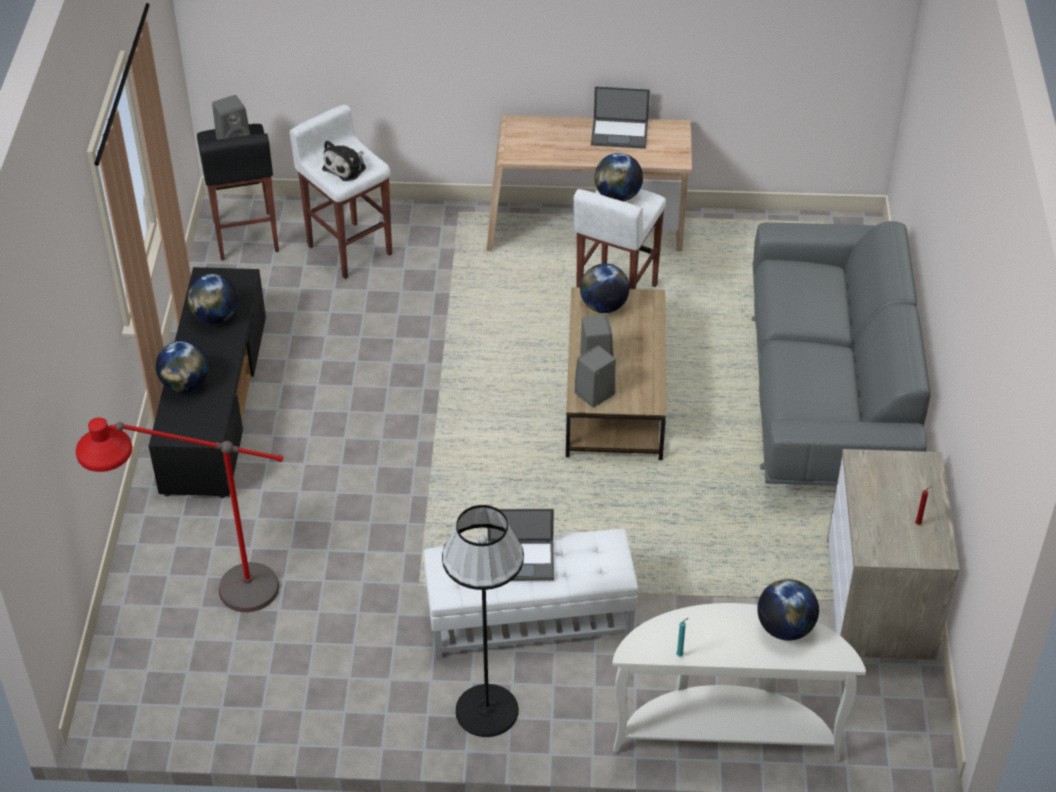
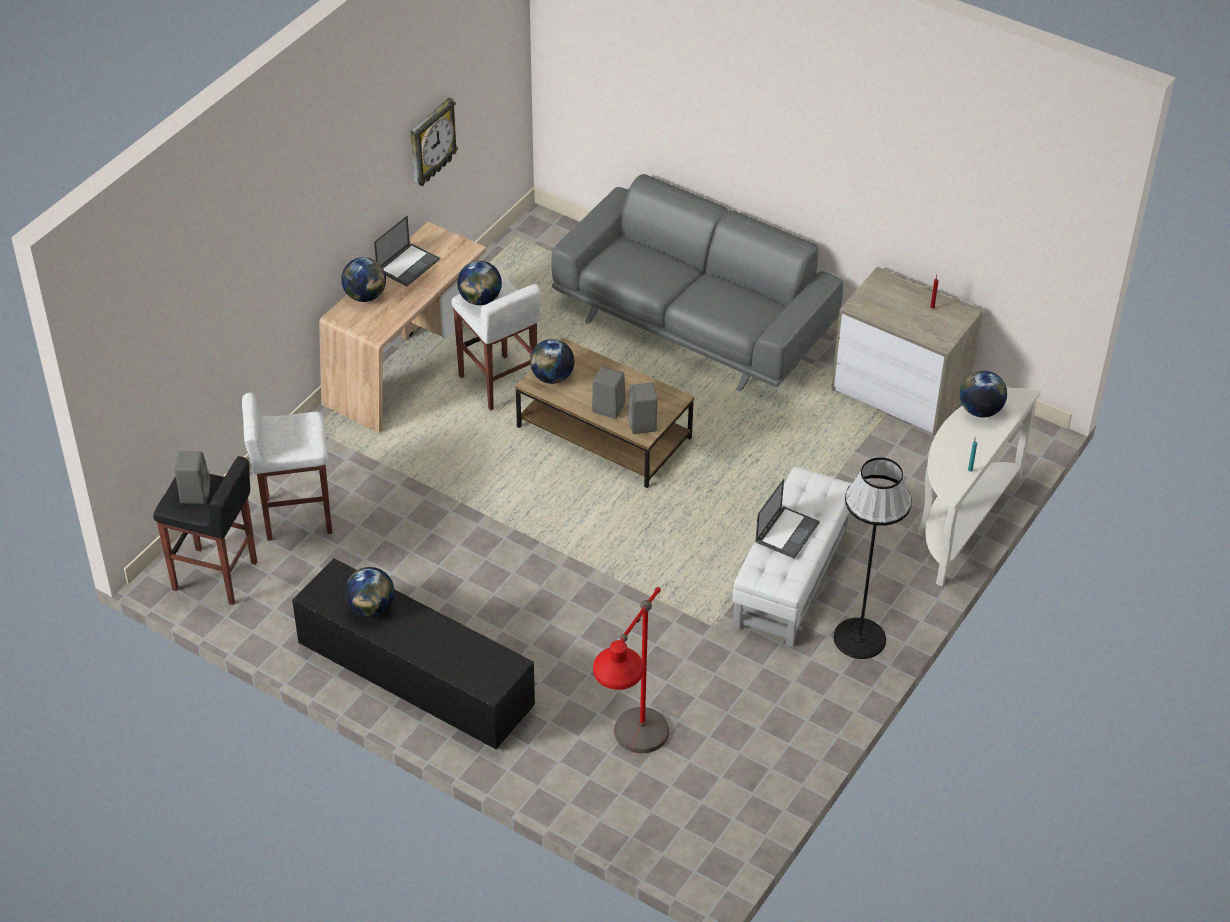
camera: 60 degrees left, 0 degrees up
(185, 384) = (439, 657): globe -> globe (365, 296)
(346, 167) = (298, 437): plush toy -> none
(715, 40) = (431, 142): none -> wall clock

